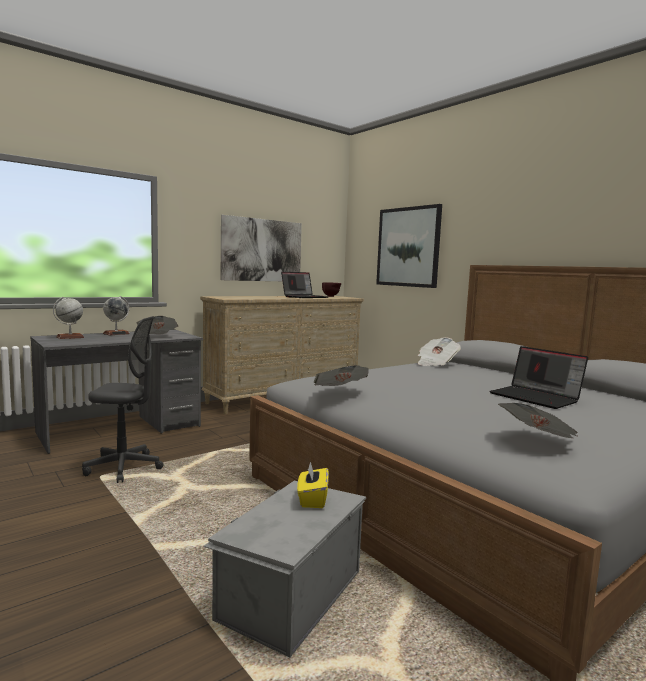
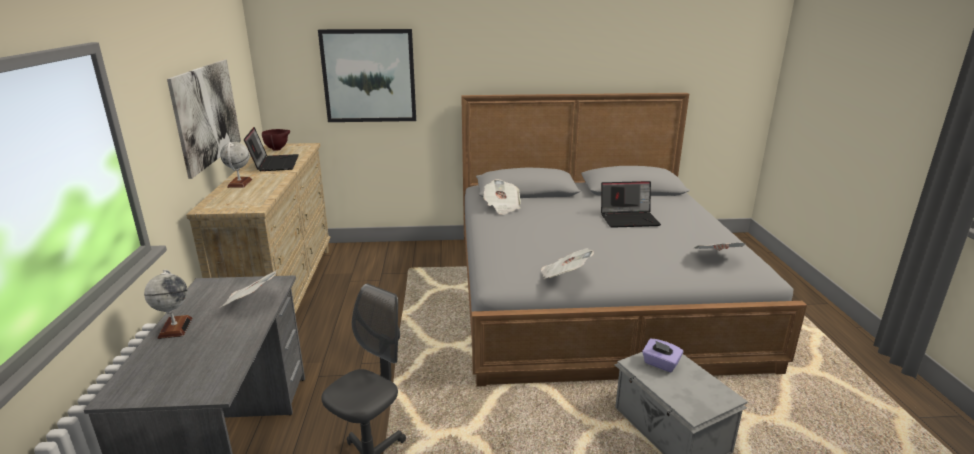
camera: 55 degrees left, 15 degrees up
(70, 337) = (157, 371): globe -> globe (239, 183)
(312, 499) = (660, 364): yellow tissue box -> purple tissue box

